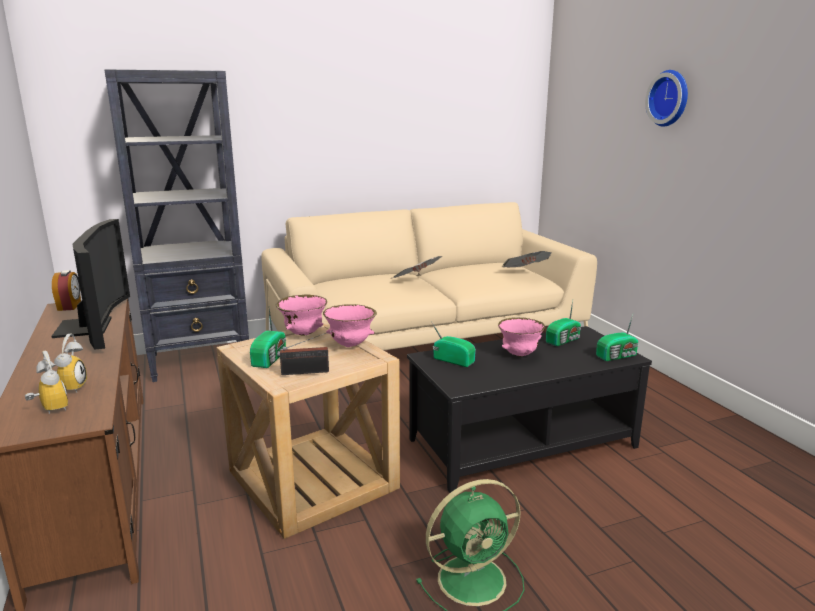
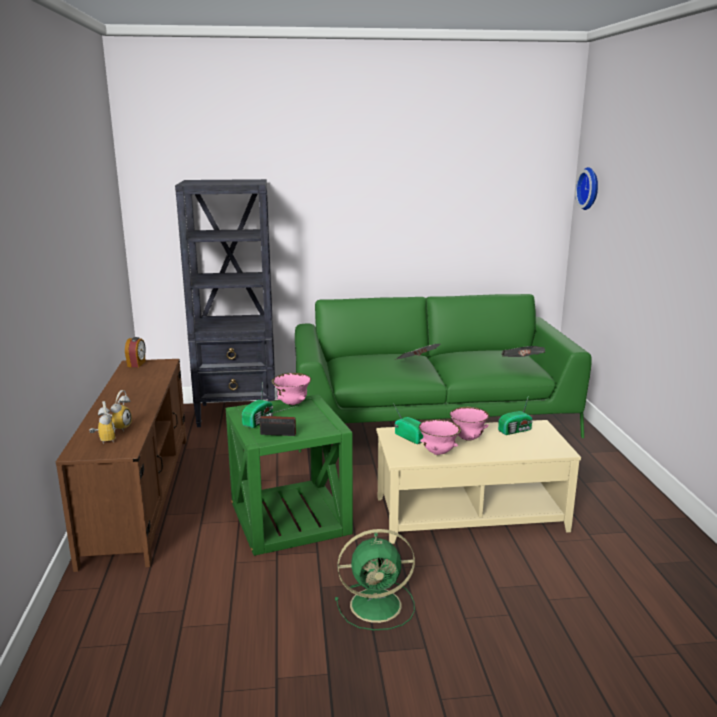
camera: 15 degrees right, 0 degrees up
(92, 327) = (147, 383): television -> none
(313, 480) = (290, 518): beige side table -> green side table
(350, 345) = (322, 416): pink bowl -> pink bowl (438, 453)
(425, 343) = (431, 418): beige sofa -> green sofa
(521, 442) = (469, 513): black coffee table -> beige coffee table
(618, 356) = (553, 449): radio -> none
(670, 98) = (656, 215): wall clock -> wall clock (590, 188)

